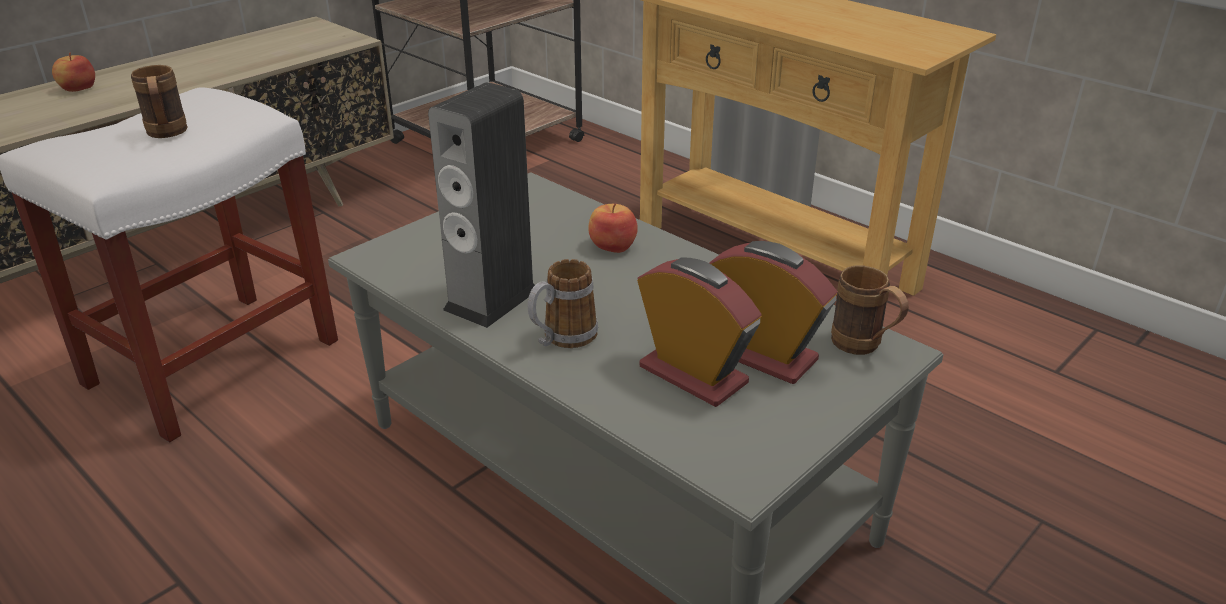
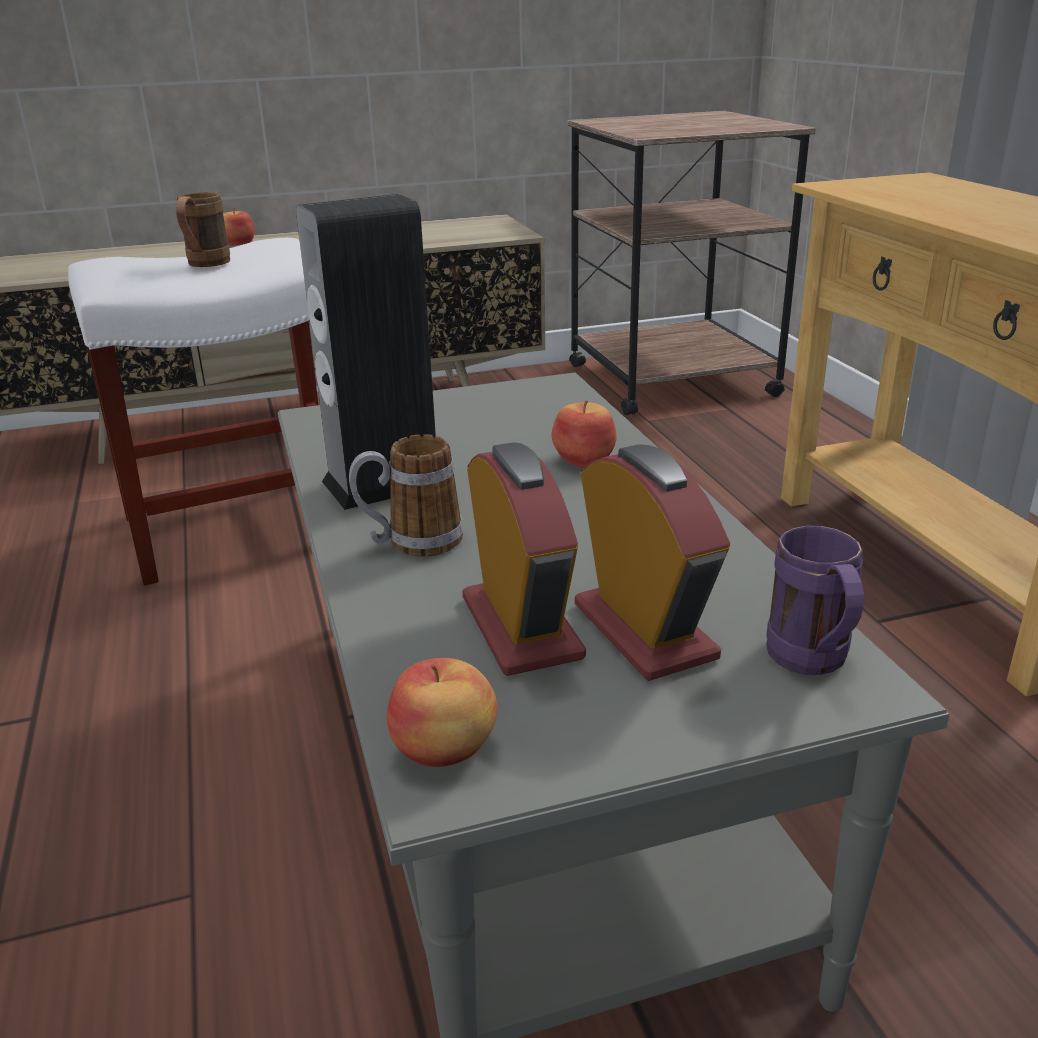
camera: 30 degrees right, 5 degrees down
(727, 460) = (445, 750): none -> apple
(864, 347) = (813, 664): brown mug -> purple mug

